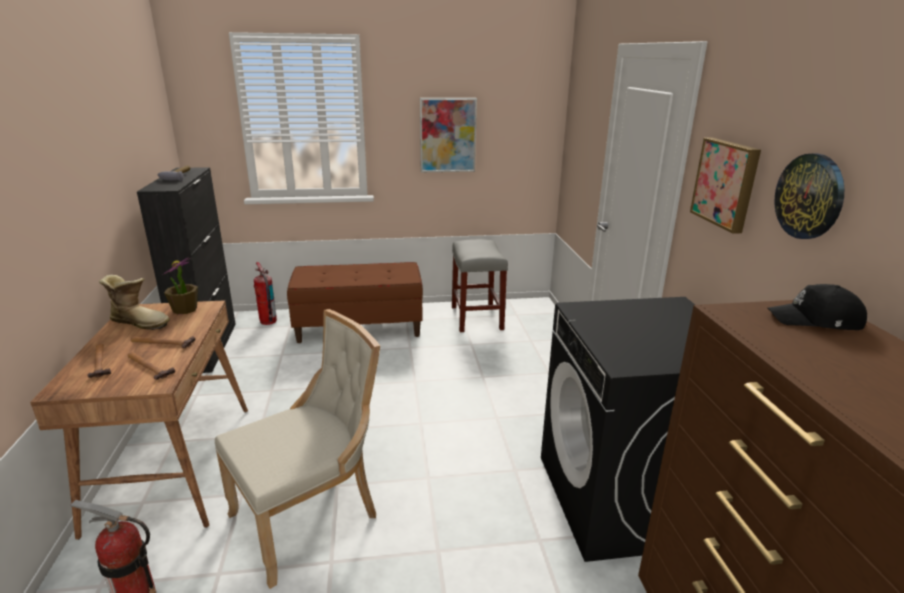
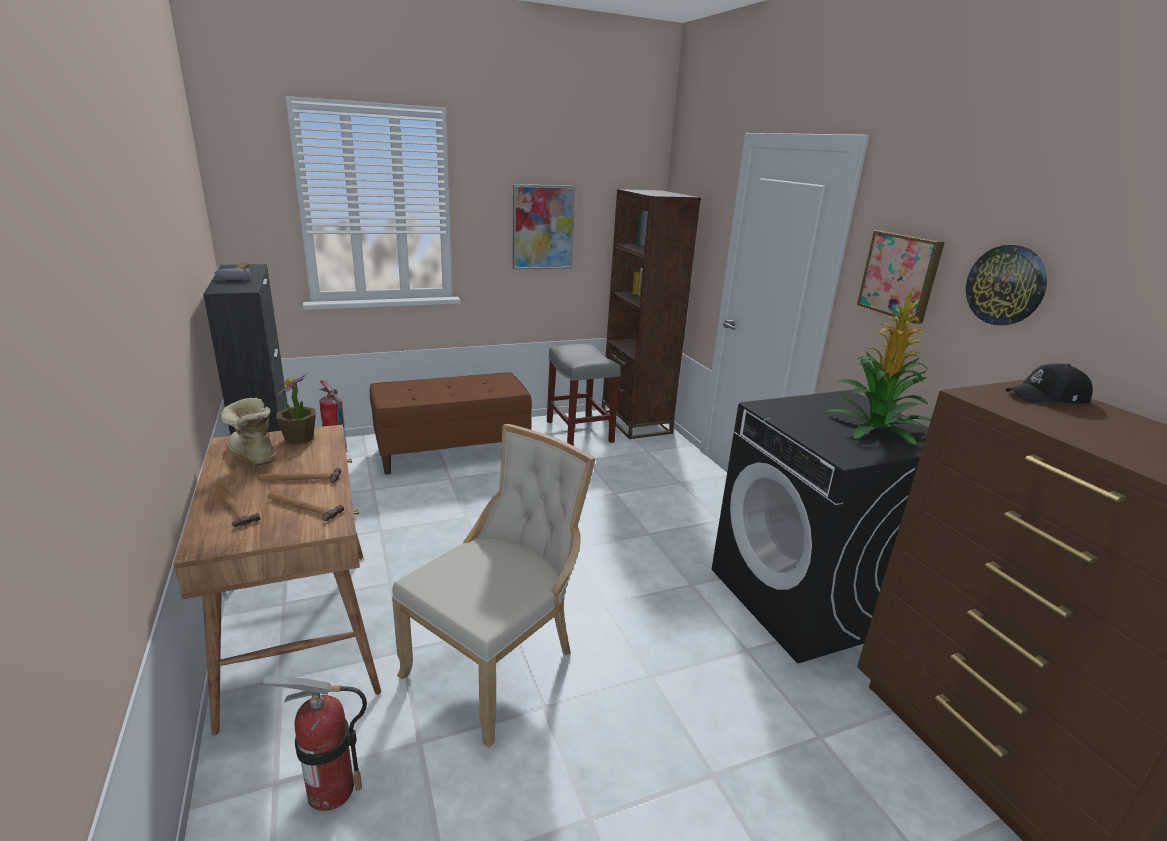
camera: 15 degrees left, 0 degrees up
(140, 322) = (251, 457): boot -> boot turned 135 degrees counterclockwise
(532, 313) = (635, 422): none -> brown bookcase
(679, 339) = (876, 429): none -> potted plant

